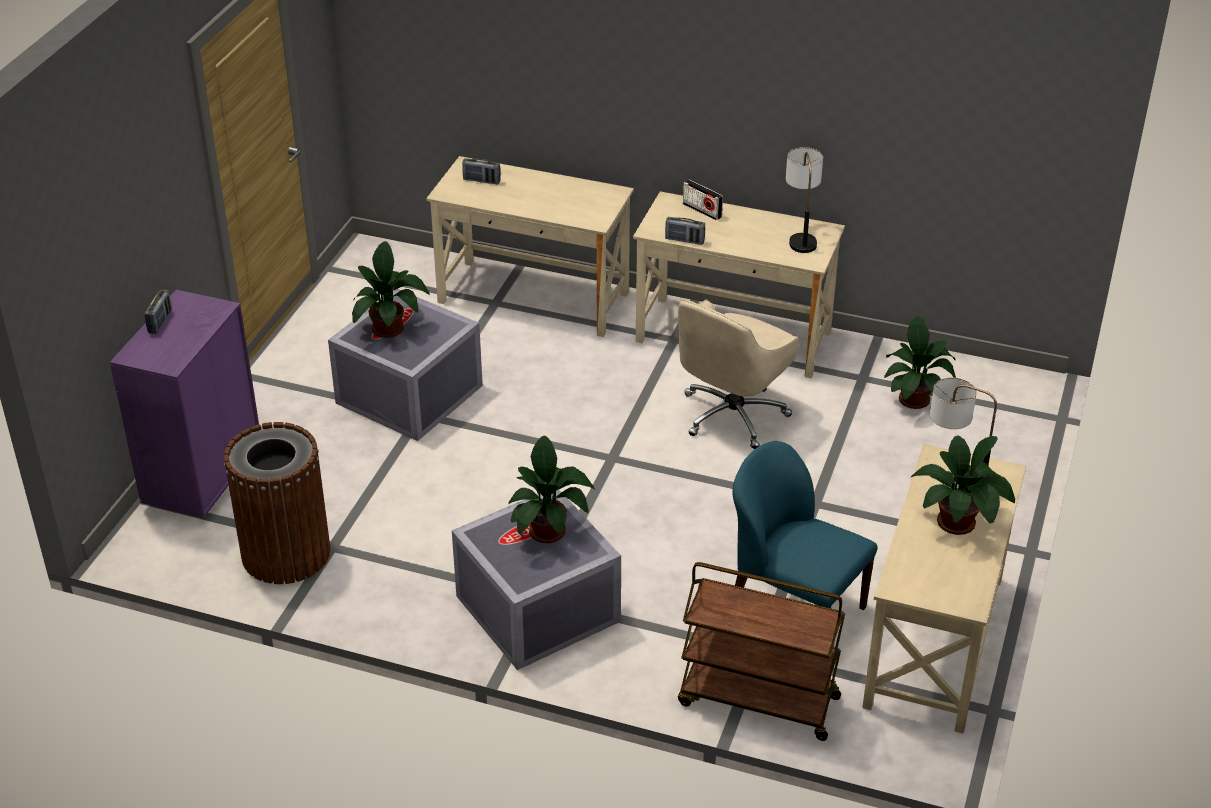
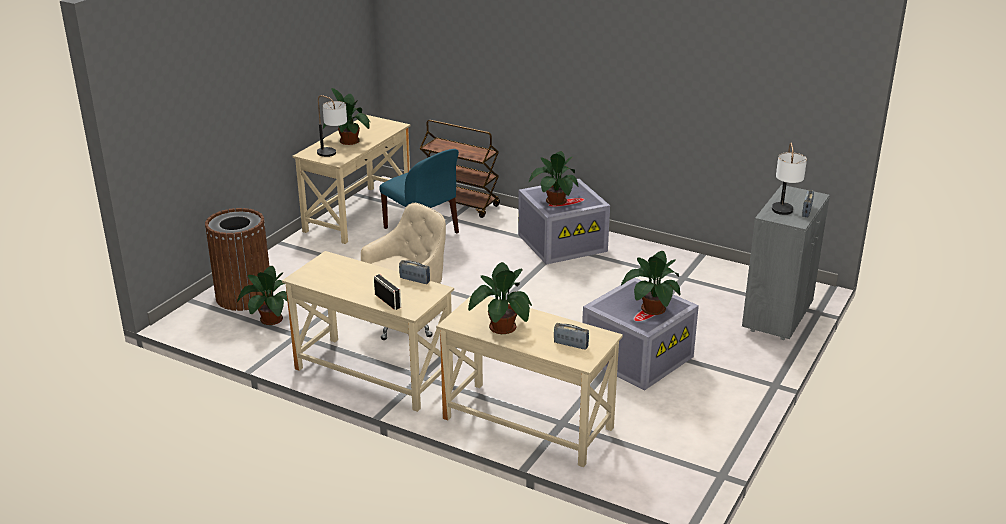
camera: 170 degrees left, 10 degrees down
(203, 478) = (777, 319): purple cabinet -> grey cabinet
(286, 553) = (711, 277): brown trash can -> brown trash can (244, 296)
(560, 191) = (501, 328): none -> potted plant
(800, 235) = (322, 275): table lamp -> table lamp (783, 214)

